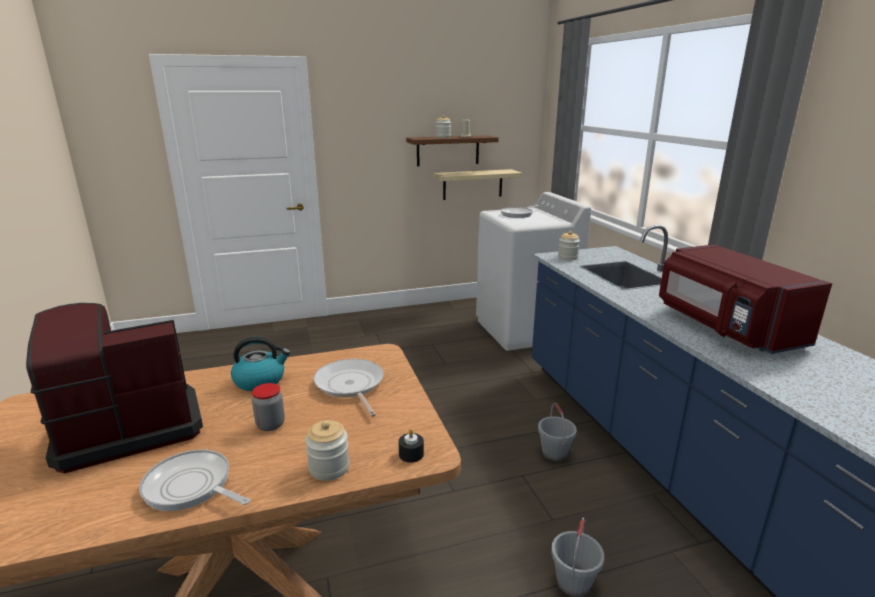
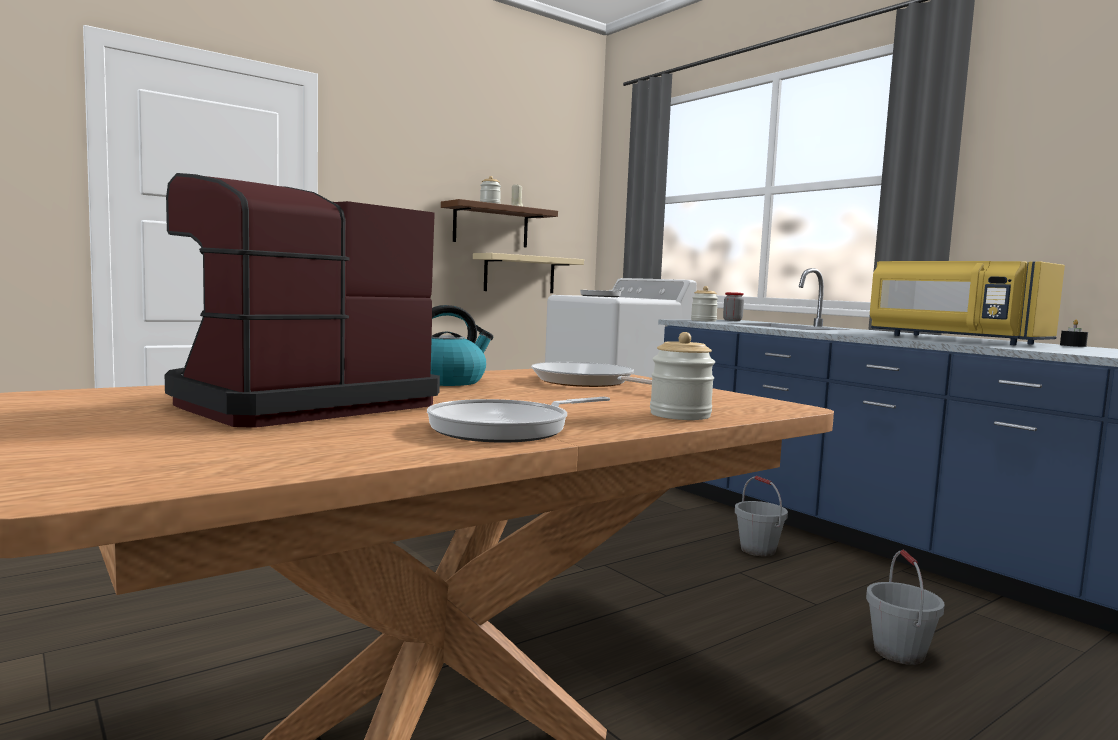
camera: 20 degrees left, 15 degrees down
(191, 487) = (507, 429): frying pan -> frying pan turned 45 degrees counterclockwise
(270, 425) = (531, 399): jar -> jar (732, 320)
(411, 454) = (764, 407): black candle -> black candle (1073, 345)
(724, 327) = (952, 339): red microwave -> yellow microwave

